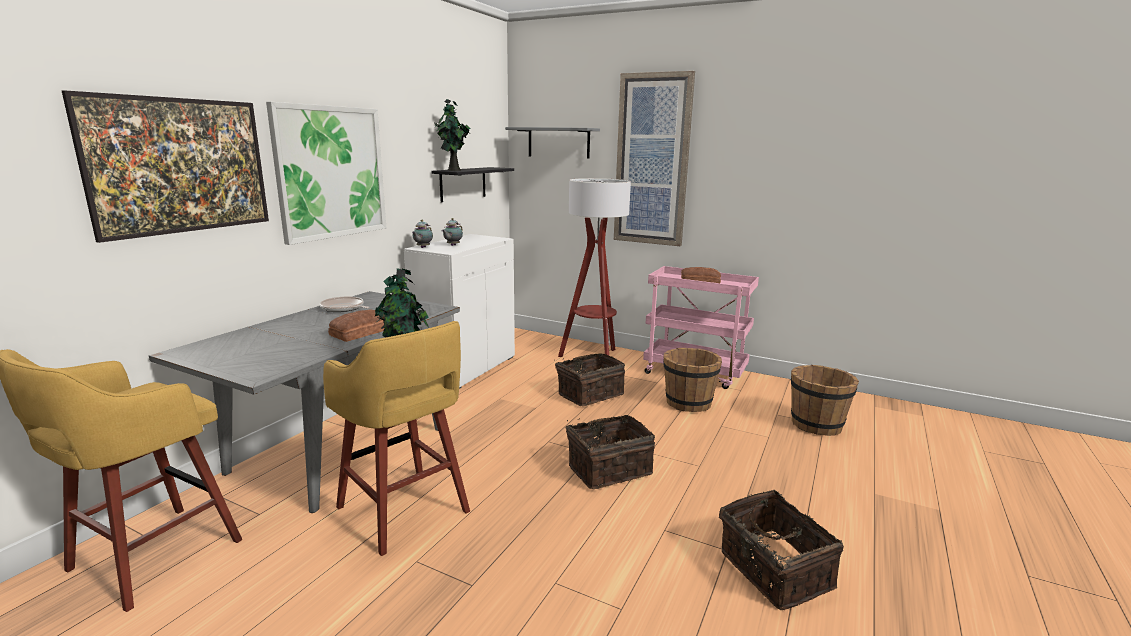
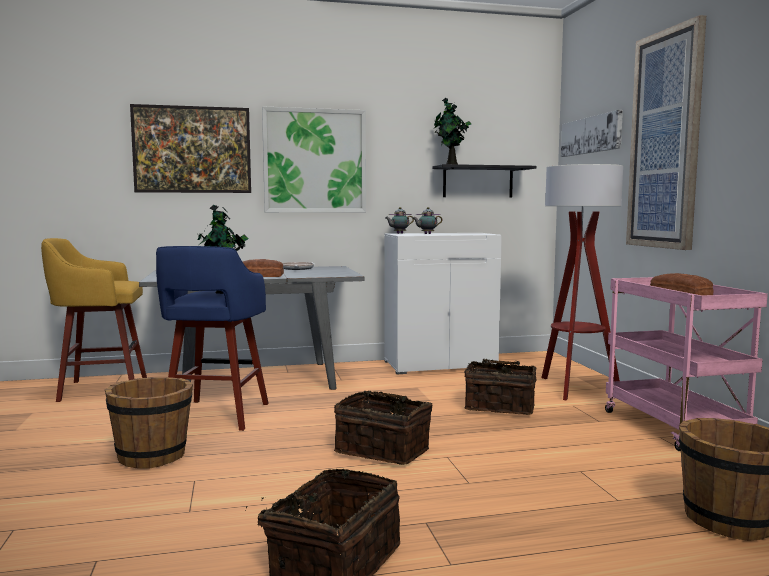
camera: 50 degrees right, 10 degrees down
(405, 512) = (215, 416): yellow stool -> blue stool
(558, 142) = (591, 135): grey shelf -> picture
(688, 403) = (592, 444): brown bucket -> brown bucket (153, 456)

